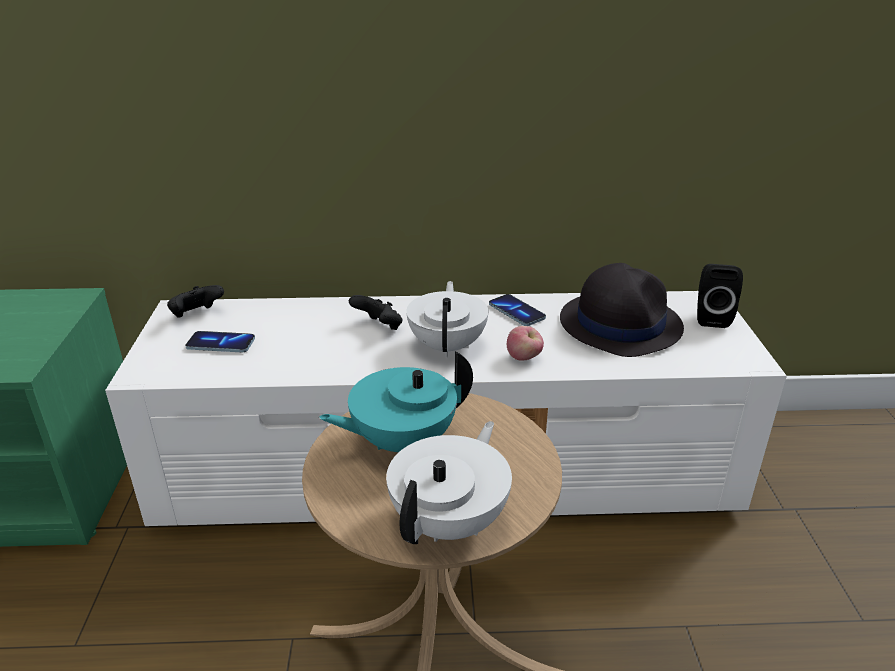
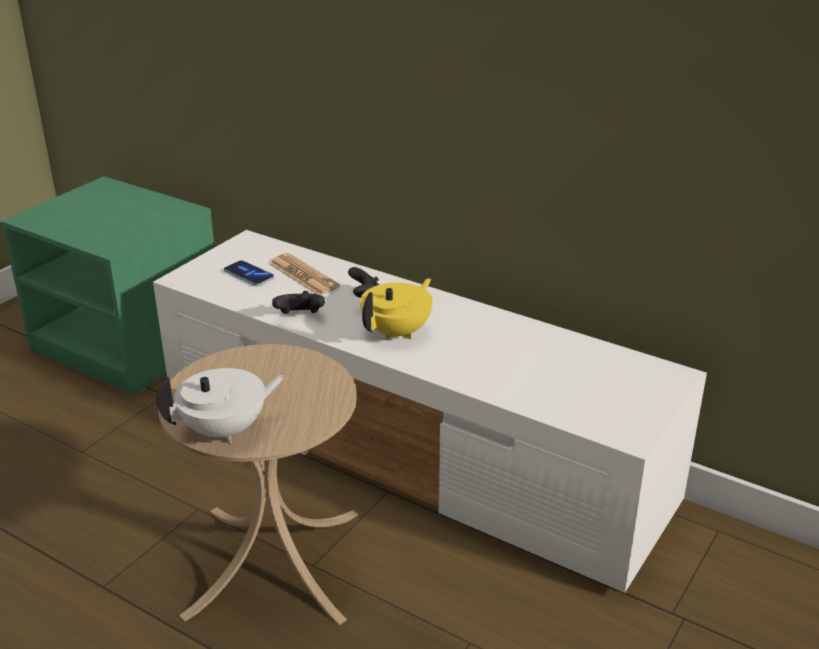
camera: 35 degrees right, 0 degrees up
(197, 315) = (256, 249): black game controller -> black game controller (300, 317)
(283, 325) = (303, 275): none -> newspaper
(402, 442) = (257, 375): turquoise teapot -> none
(448, 346) = (398, 332): white teapot -> yellow teapot
(516, 312) = (487, 325): phone -> none
(524, 358) = (442, 362): apple -> none
(620, 323) = (560, 365): black hat -> none
(711, 317) = (653, 390): black speaker -> none

